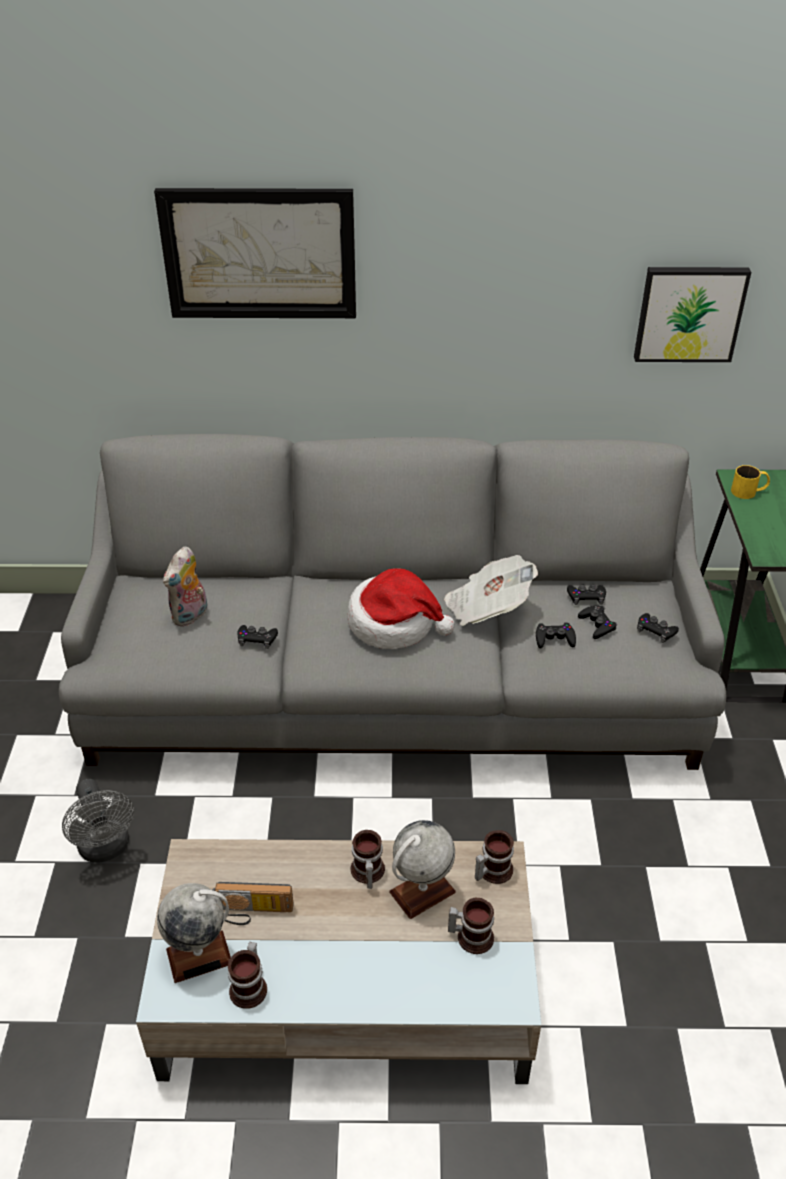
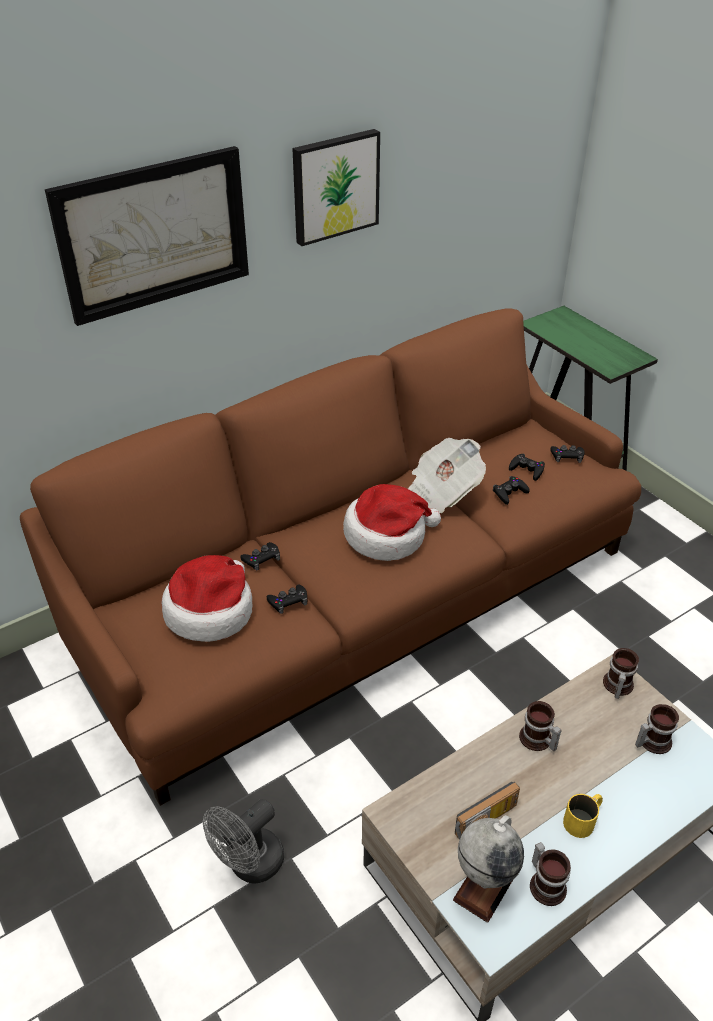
camera: 35 degrees left, 0 degrees up
(106, 849) = (249, 865): grey fan -> grey fan turned 105 degrees clockwise
(190, 616) = (210, 610): plush toy -> hat
(394, 682) = (357, 596): grey sofa -> brown sofa
(422, 892) = (588, 730): globe -> none
(586, 597) = (499, 453): black game controller -> black game controller (261, 559)
(689, 313) = (493, 196): picture -> picture (334, 186)
(749, 491) = (554, 330): yellow mug -> yellow mug (583, 819)

